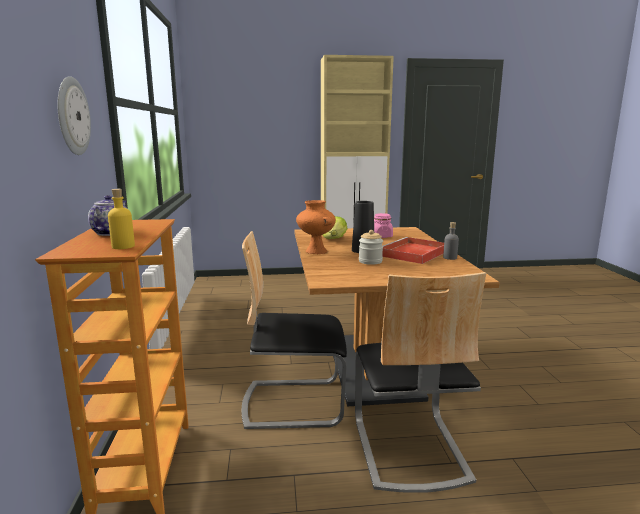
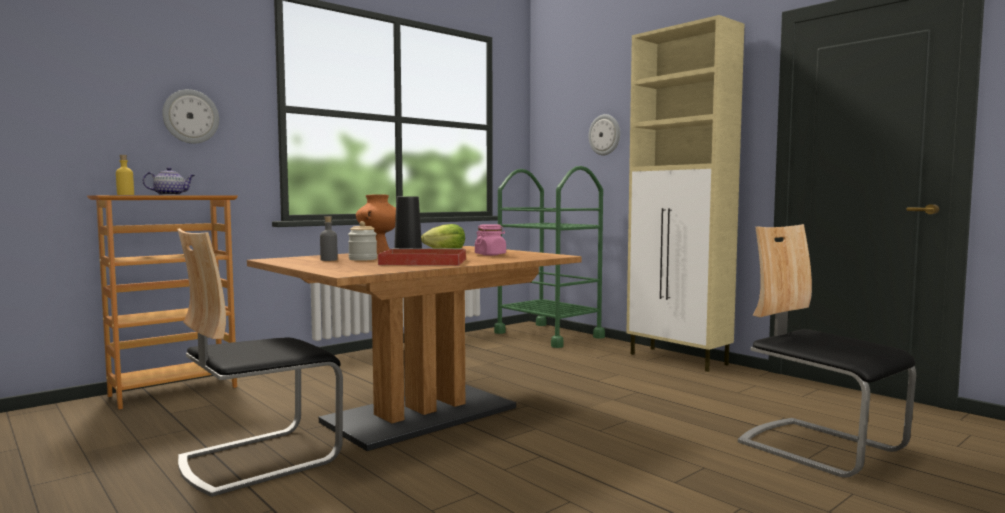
camera: 55 degrees right, 10 degrees down
(246, 283) = (548, 335): none -> green cart
(271, 124) = (605, 135): none -> wall clock
(293, 402) = (306, 404): chair -> chair (820, 447)
(450, 258) = (424, 267): grey bottle -> grey bottle (329, 260)

